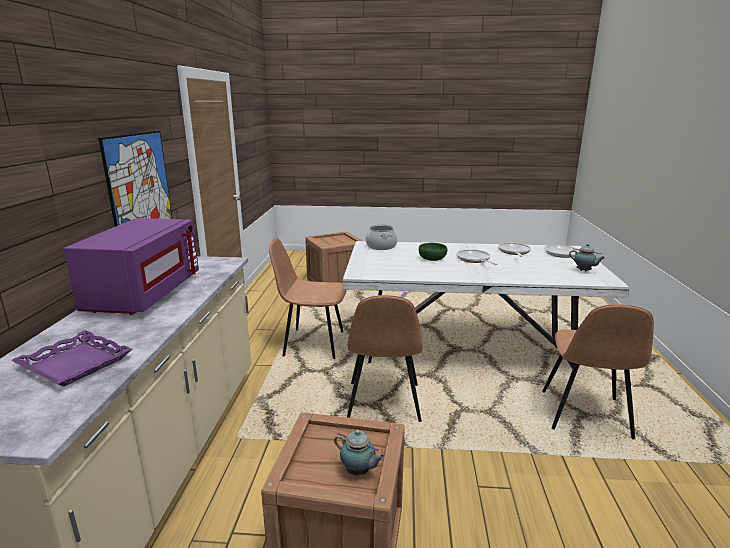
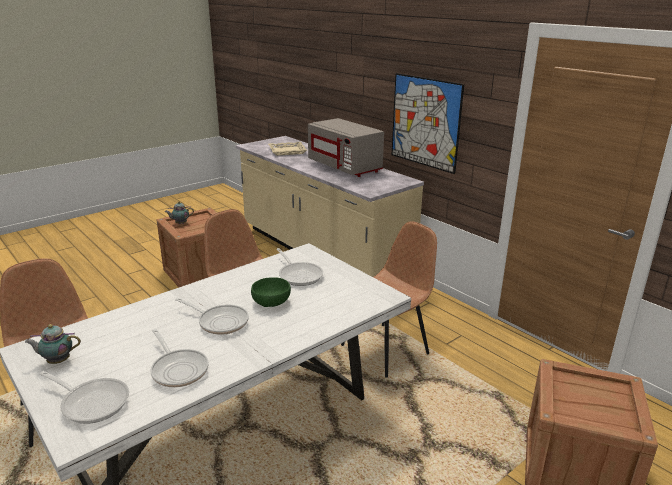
camera: 135 degrees right, 5 degrees up
(74, 364) = (287, 151): purple tray -> beige tray
(144, 294) = (345, 167): purple microwave -> grey microwave
(381, 246) = (362, 299): cooking pot -> none
(391, 264) = (299, 275): none -> frying pan

